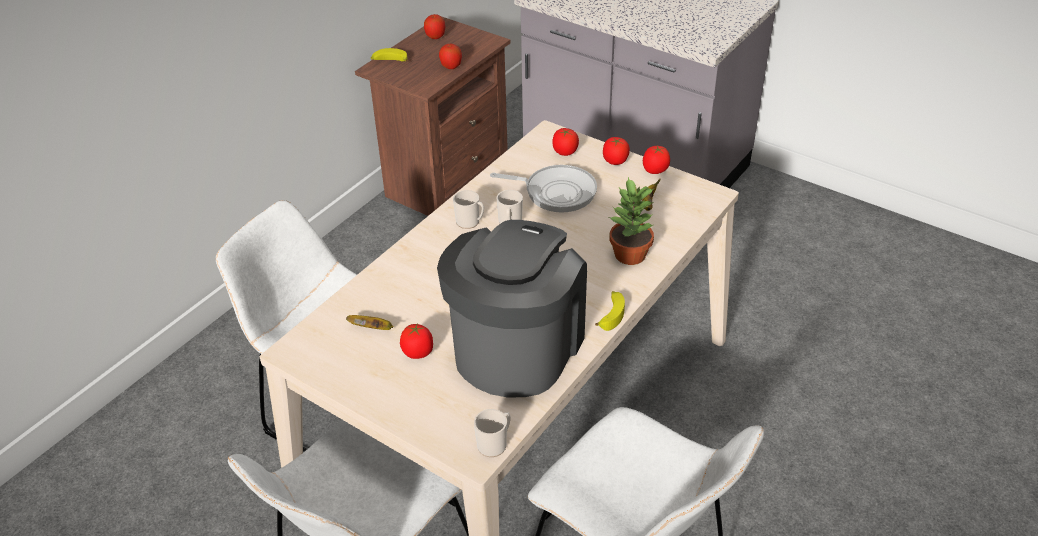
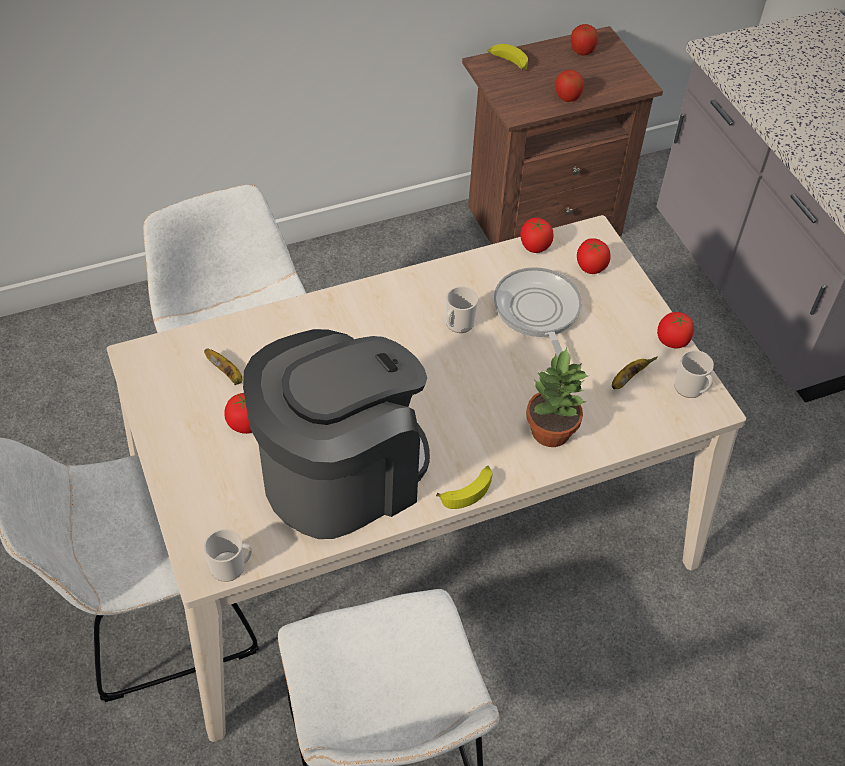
camera: 30 degrees right, 10 degrees up
(470, 222) = (418, 302): mug -> mug (691, 389)
(556, 192) = (537, 312): frying pan -> frying pan turned 150 degrees counterclockwise
(615, 161) = (636, 307): tomato -> tomato (534, 247)

